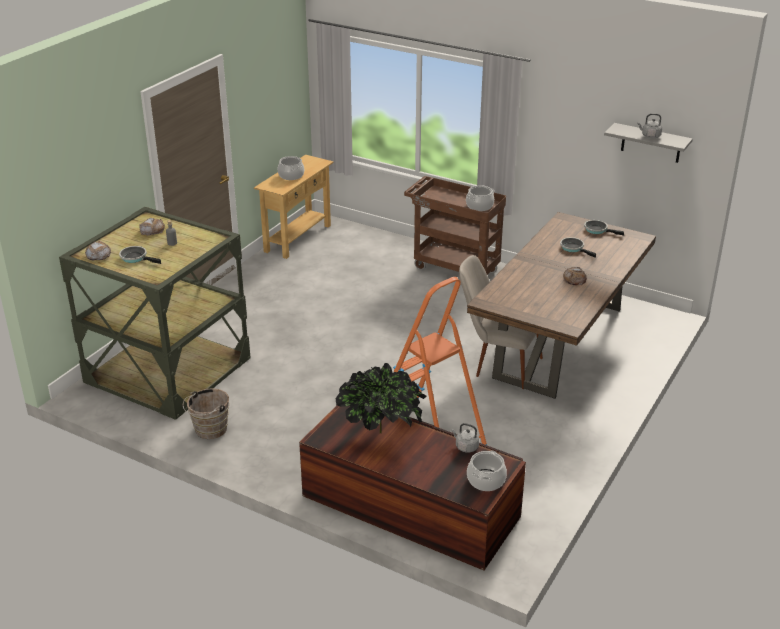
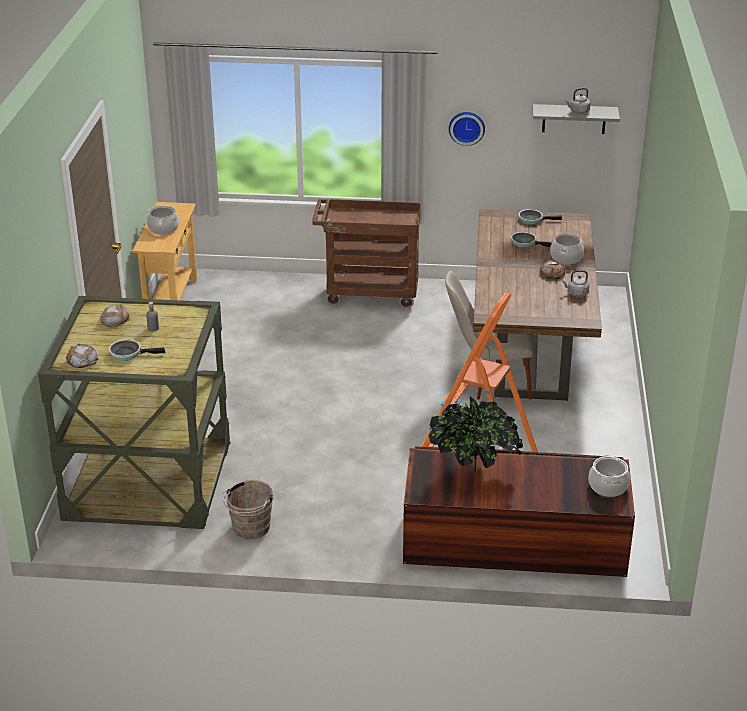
camera: 25 degrees left, 0 degrees up
(465, 447) = (564, 462): grey kettle -> grey kettle (576, 293)
(479, 206) = (397, 220): cooking pot -> cooking pot (566, 258)
(555, 134) = (466, 127): none -> wall clock

